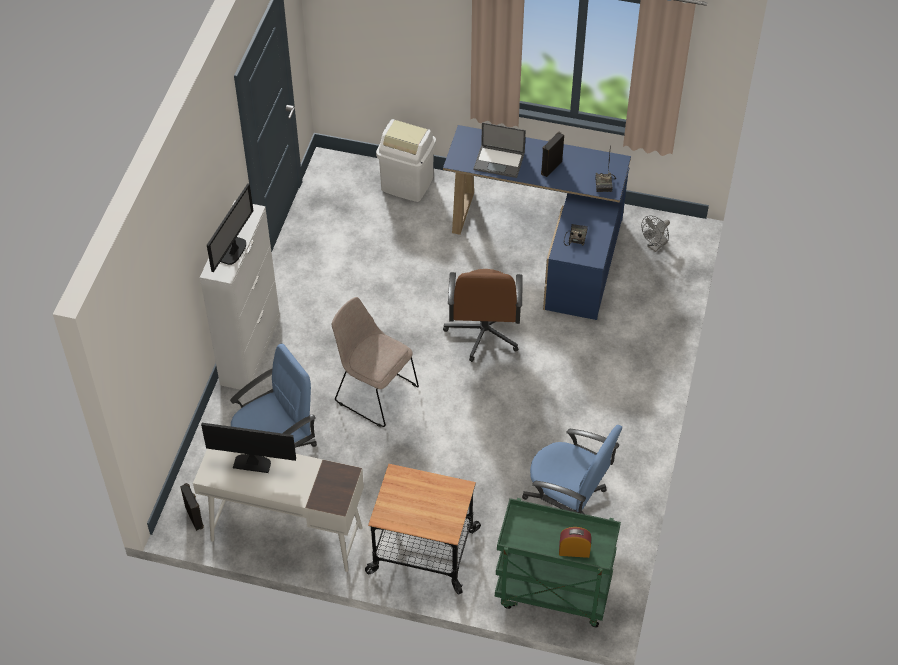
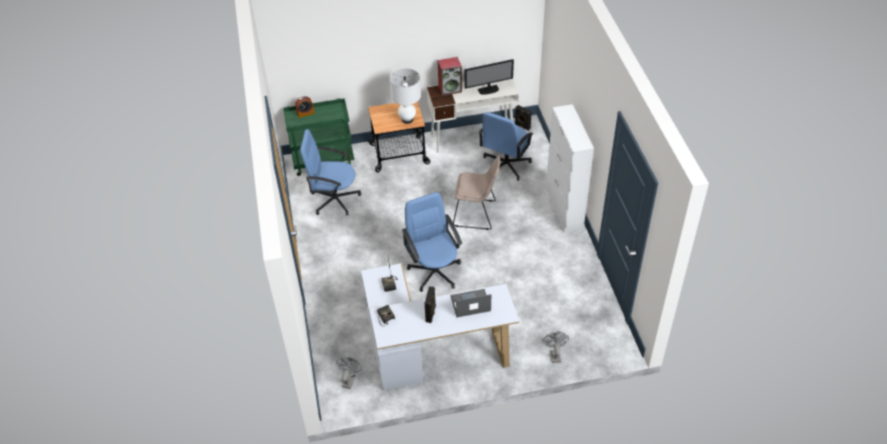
camera: 155 degrees right, 5 degrees down
(234, 251) = (566, 122): monitor -> none
(310, 494) = (450, 89): none -> speaker
(407, 184) = (554, 354): white trash can -> grey fan
(409, 487) = (407, 119): none -> white table lamp
(483, 332) = (434, 271): brown office chair -> blue office chair
(546, 243) = (428, 349): blue desk -> white desk

